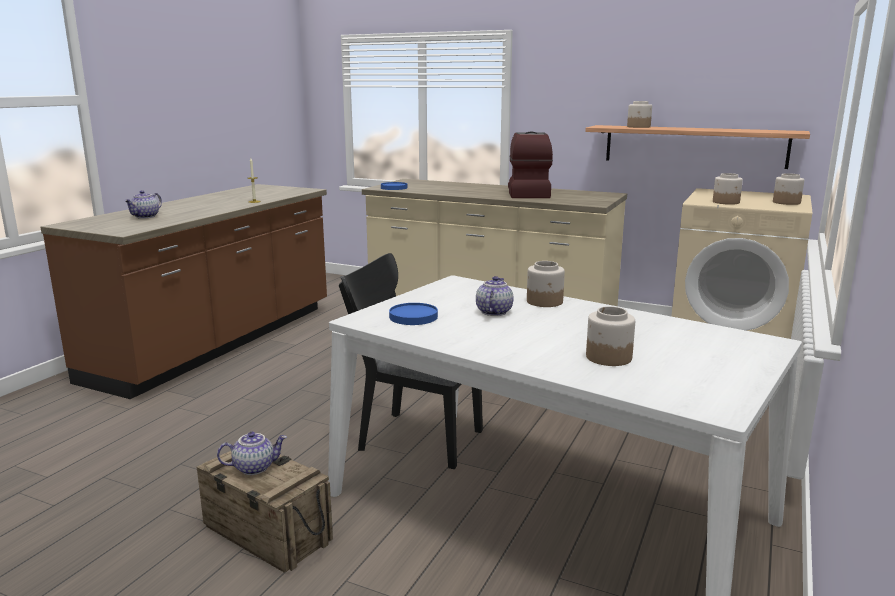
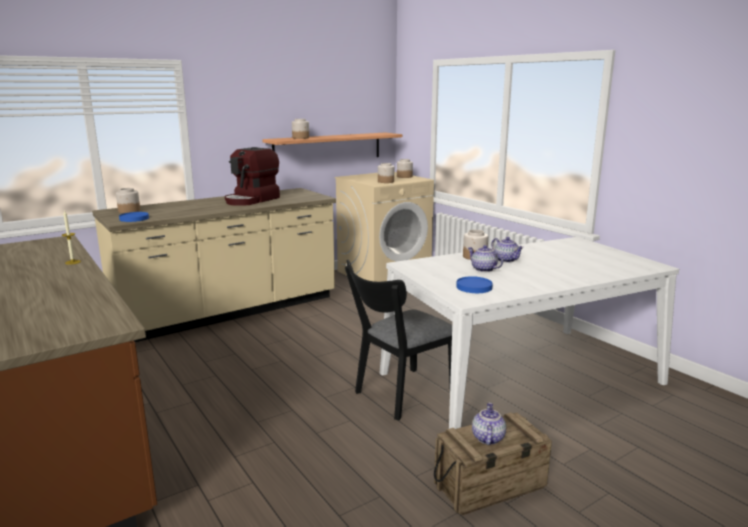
camera: 60 degrees left, 0 degrees up
(146, 217) = (40, 310): teapot -> teapot (506, 260)
(527, 193) = (252, 200): coffee machine -> coffee machine turned 90 degrees counterclockwise
(608, 357) = (580, 266): jar -> jar (129, 211)

